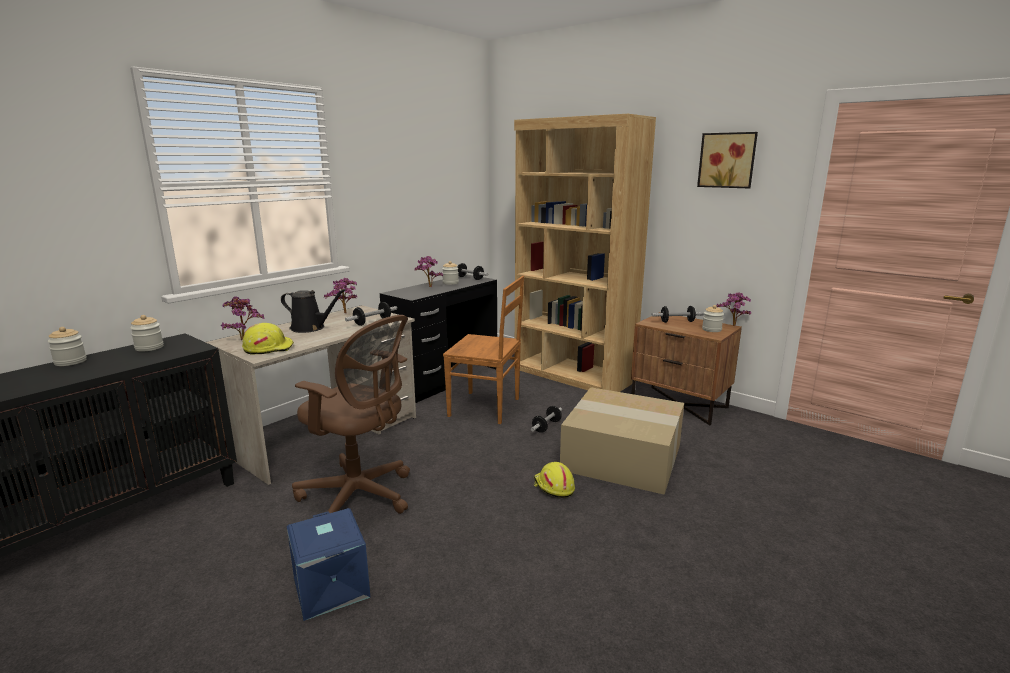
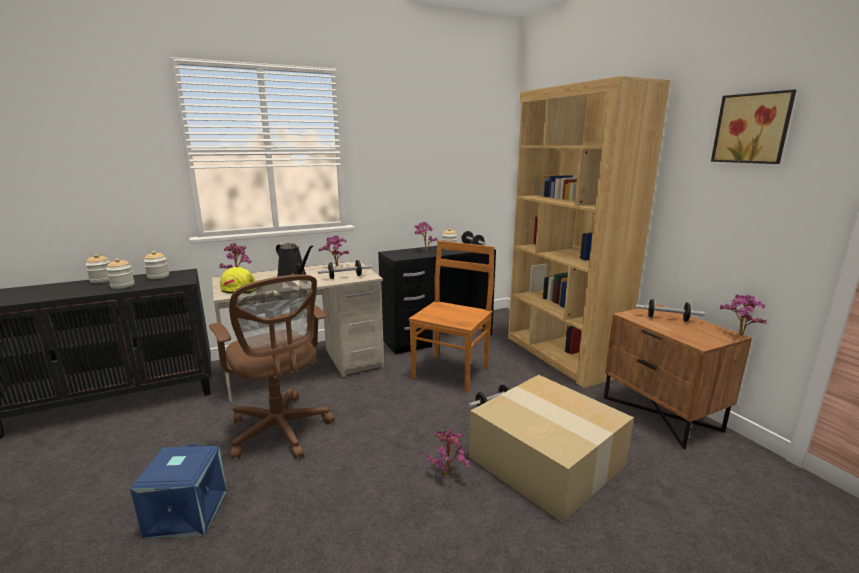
camera: 25 degrees right, 0 degrees up
(486, 408) = (451, 372): brown chair -> brown chair turned 105 degrees counterclockwise
(553, 487) = (448, 474): yellow hard hat -> potted plant
(711, 329) = (704, 335): jar -> jar (122, 285)

